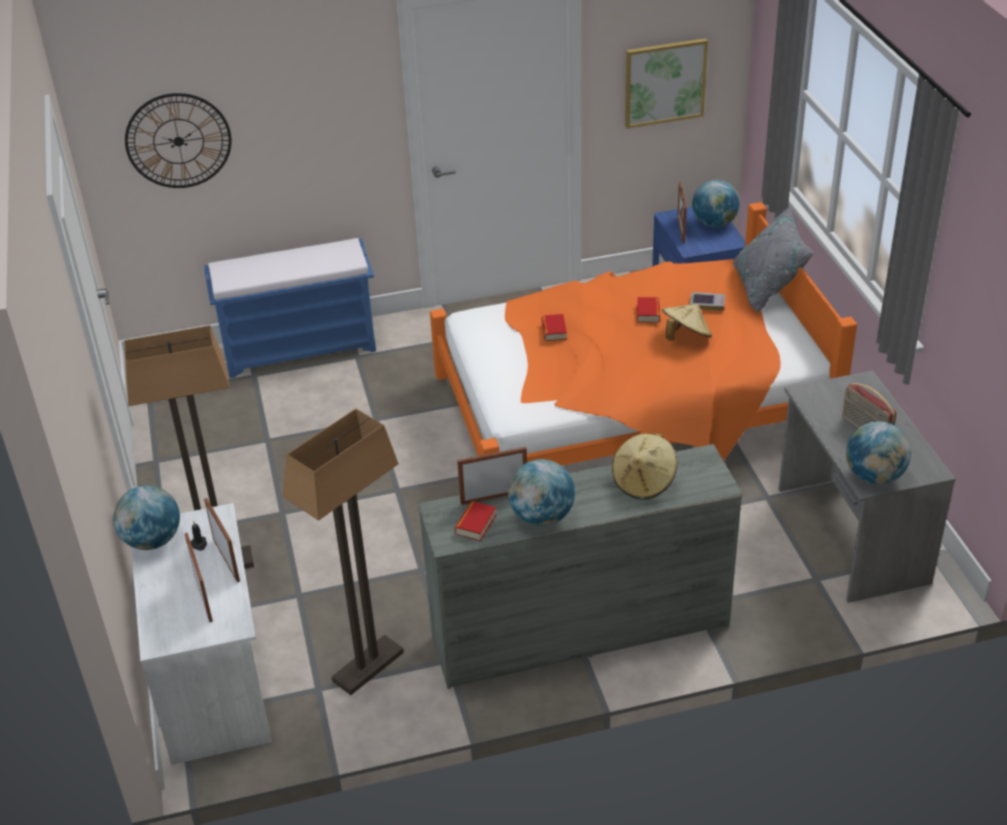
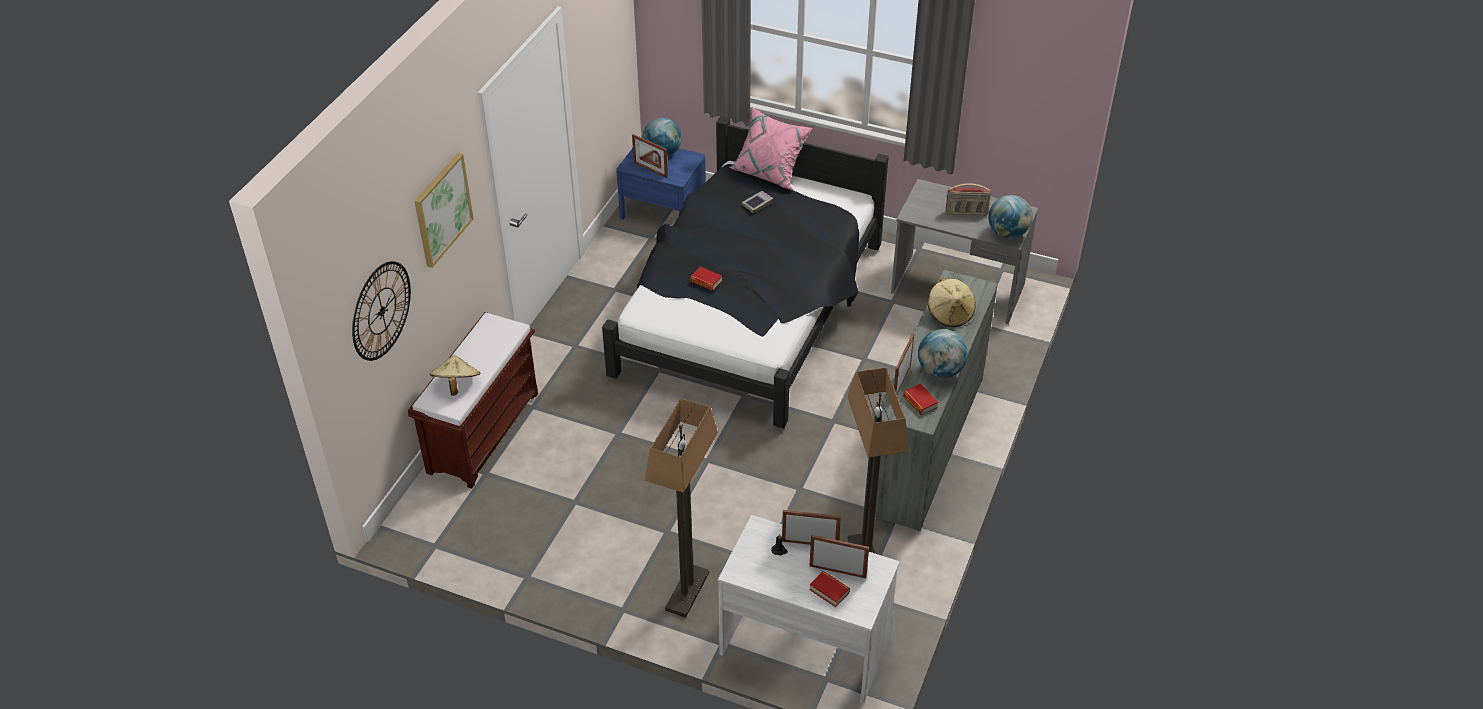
camera: 55 degrees left, 5 degrees up
(152, 540) = (750, 573): globe -> none
(301, 348) = (483, 431): blue bench -> brown bench
(628, 410) = (748, 310): orange bed -> black bed
(648, 313) = (738, 232): book -> book (829, 591)
(664, 82) = (603, 64): picture -> picture (442, 209)
(685, 337) = (779, 231): beige hat -> beige hat (456, 385)
(768, 288) = (770, 172): grey pillow -> pink pillow

